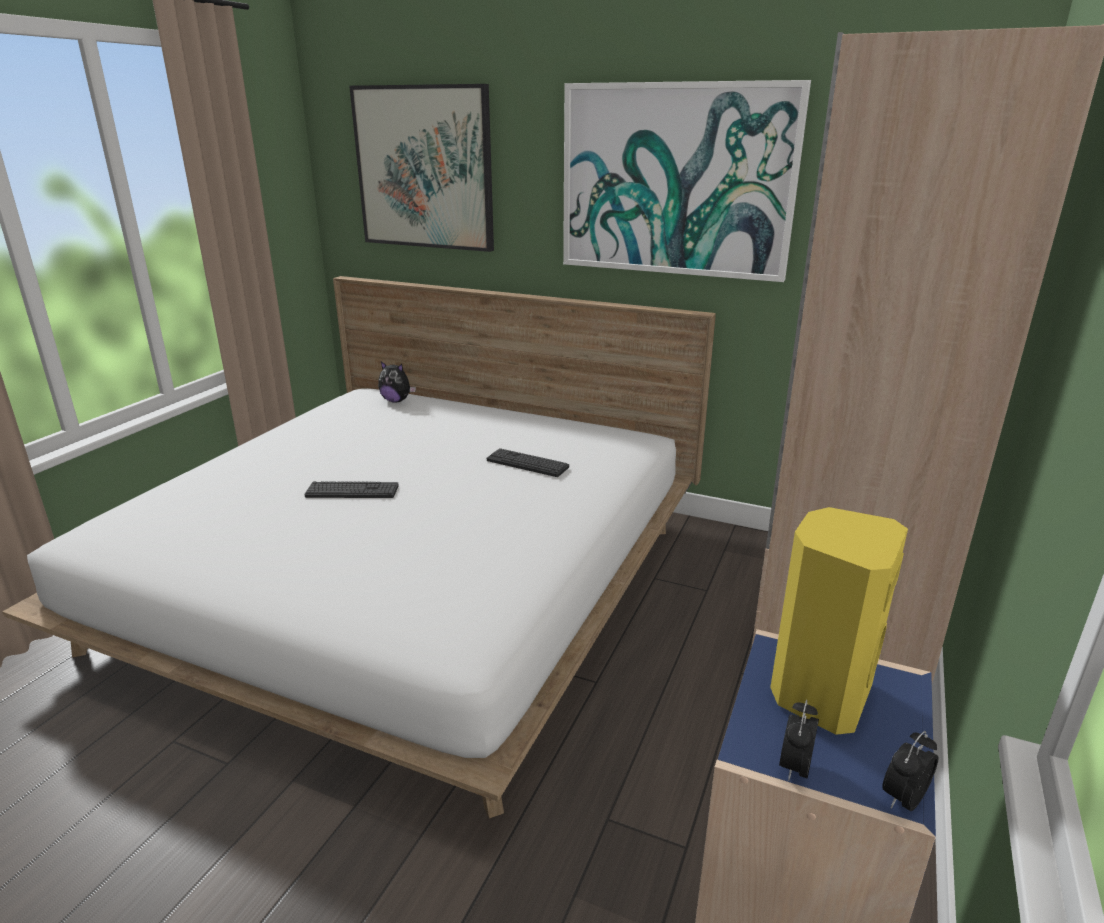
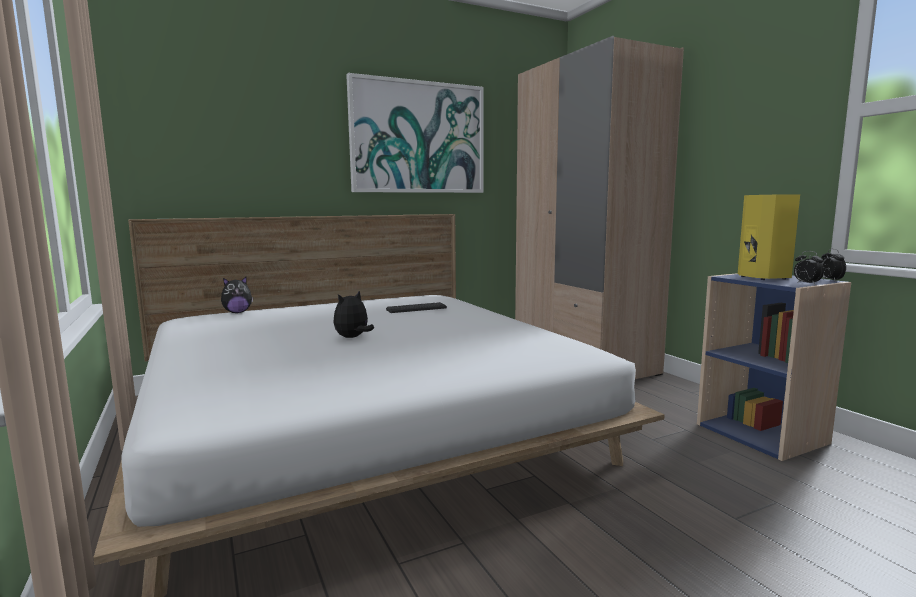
camera: 50 degrees left, 15 degrees down
(352, 491) = (353, 338): keyboard -> plush toy
(424, 168) = (225, 125): picture -> none

